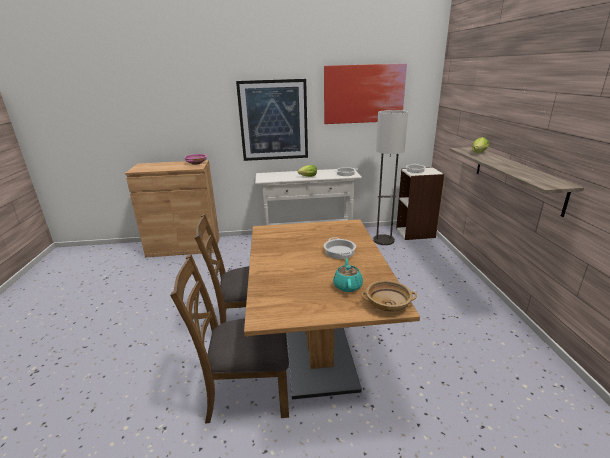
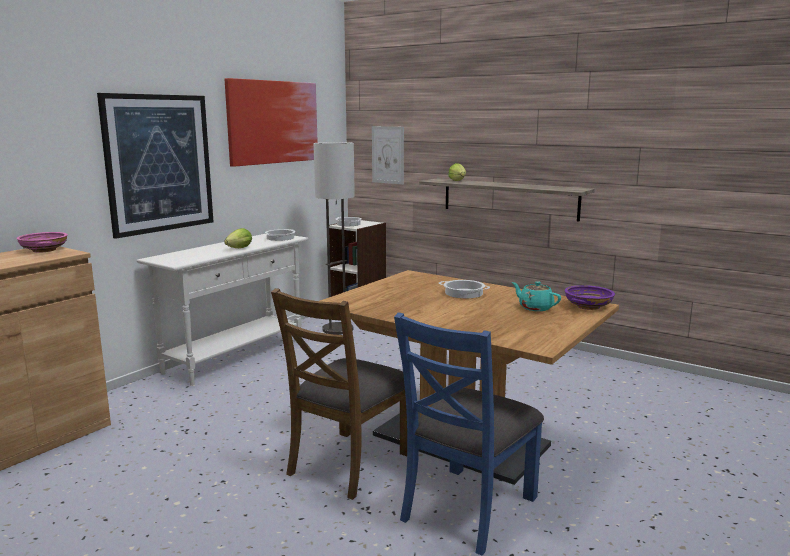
camera: 50 degrees left, 10 degrees down
(247, 392) = (467, 508): brown chair -> blue chair
(388, 304) = (588, 306): beige bowl -> purple bowl
(454, 121) = (388, 155): none -> picture

